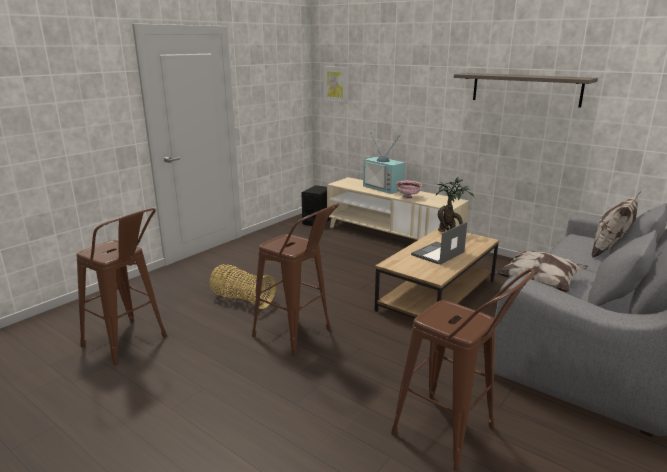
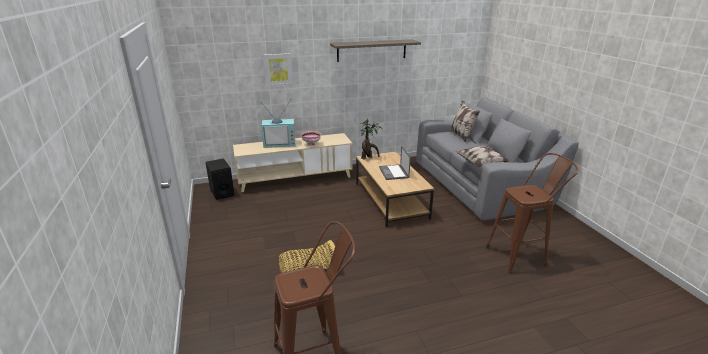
camera: 55 degrees left, 5 degrees up
(298, 335) = (386, 266): brown stool -> none
(336, 84) = (203, 64): picture -> picture (278, 69)

